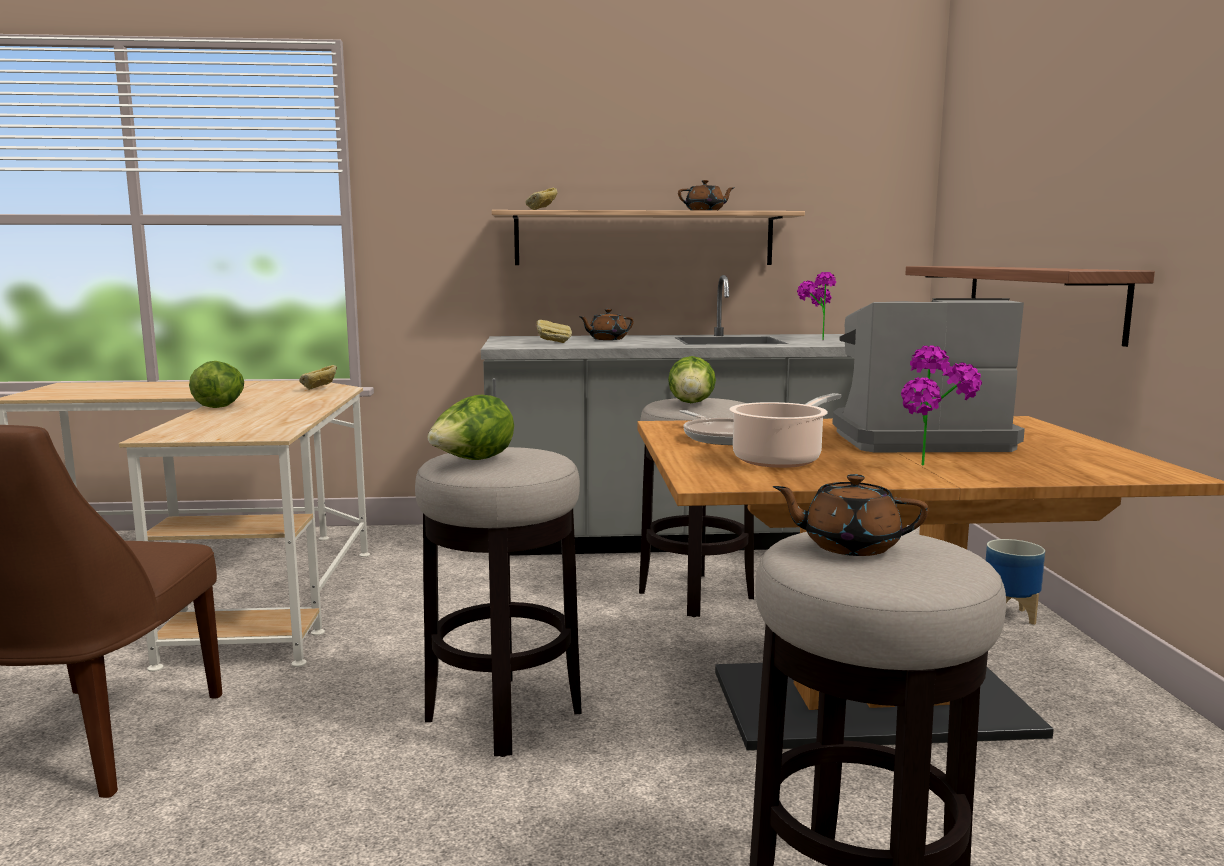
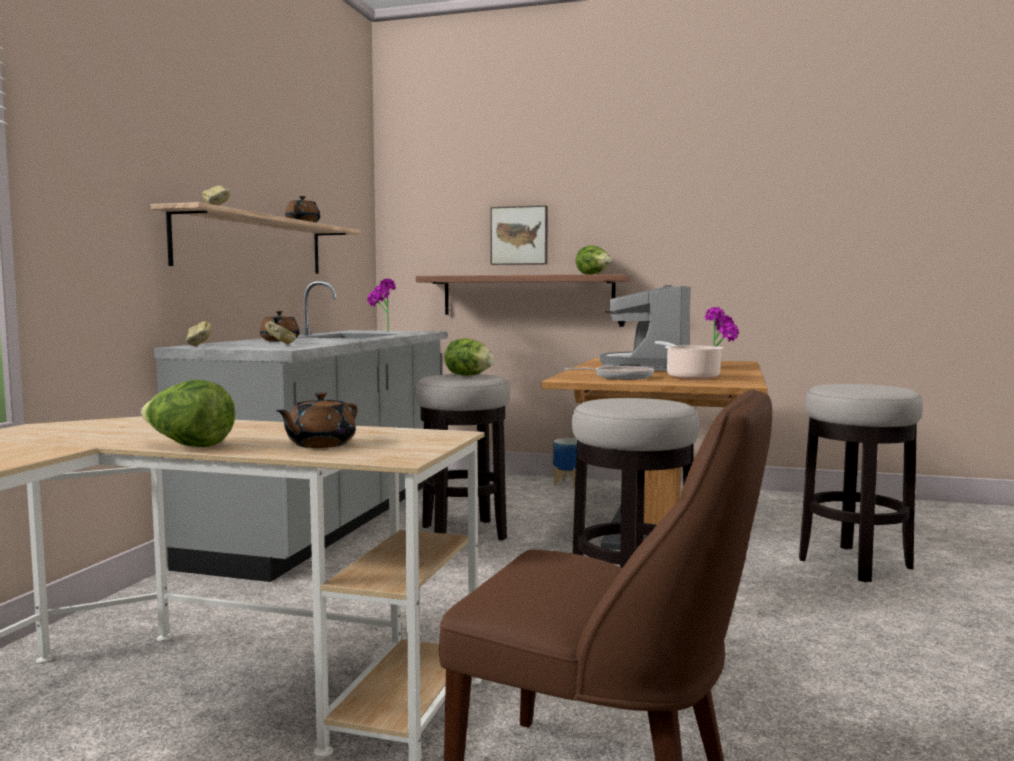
camera: 70 degrees left, 5 degrees down
(319, 389) = (128, 423): bread -> bread (199, 345)
(472, 461) = (650, 403): lettuce -> lettuce (593, 274)
(848, 546) = (858, 386): brown teapot -> brown teapot (320, 444)
(1041, 200) = (519, 235): none -> picture

